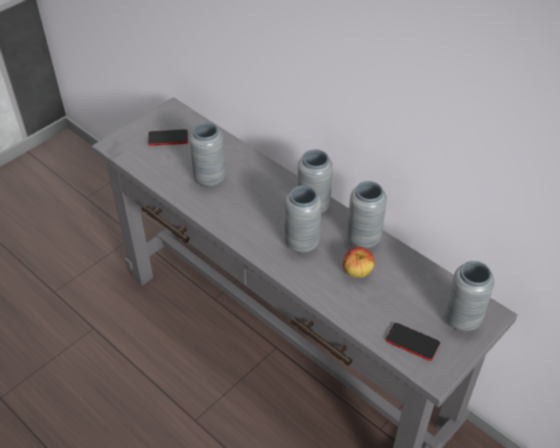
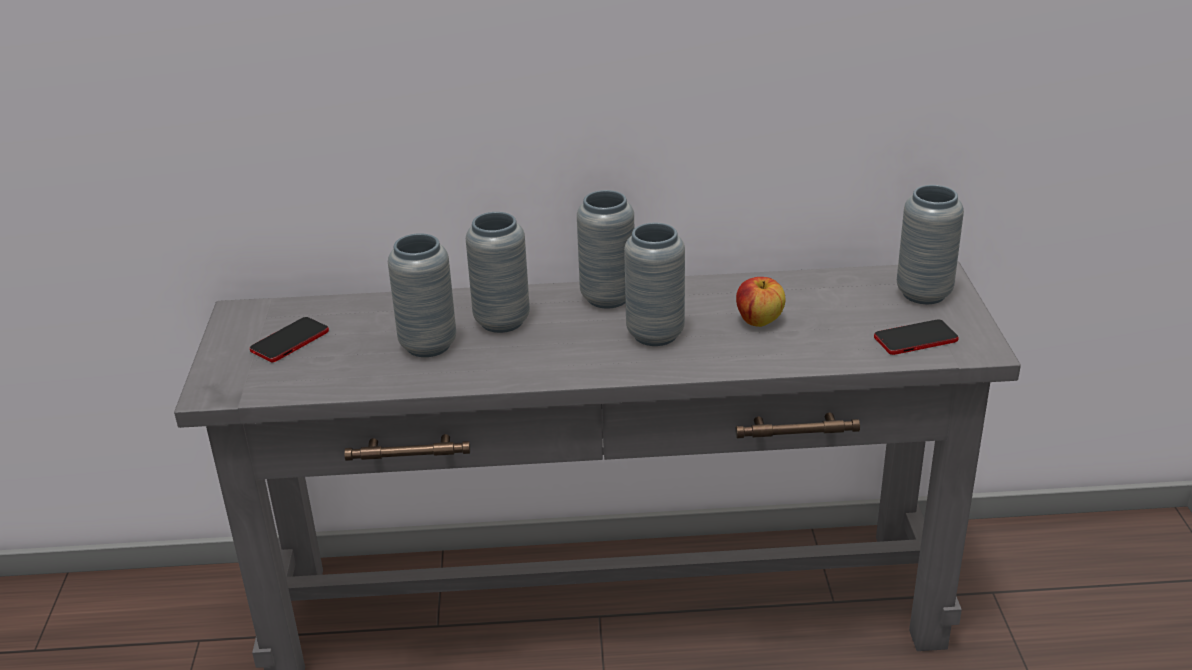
camera: 45 degrees left, 15 degrees down
(363, 239) = (714, 292): grey vase -> grey vase (502, 321)

